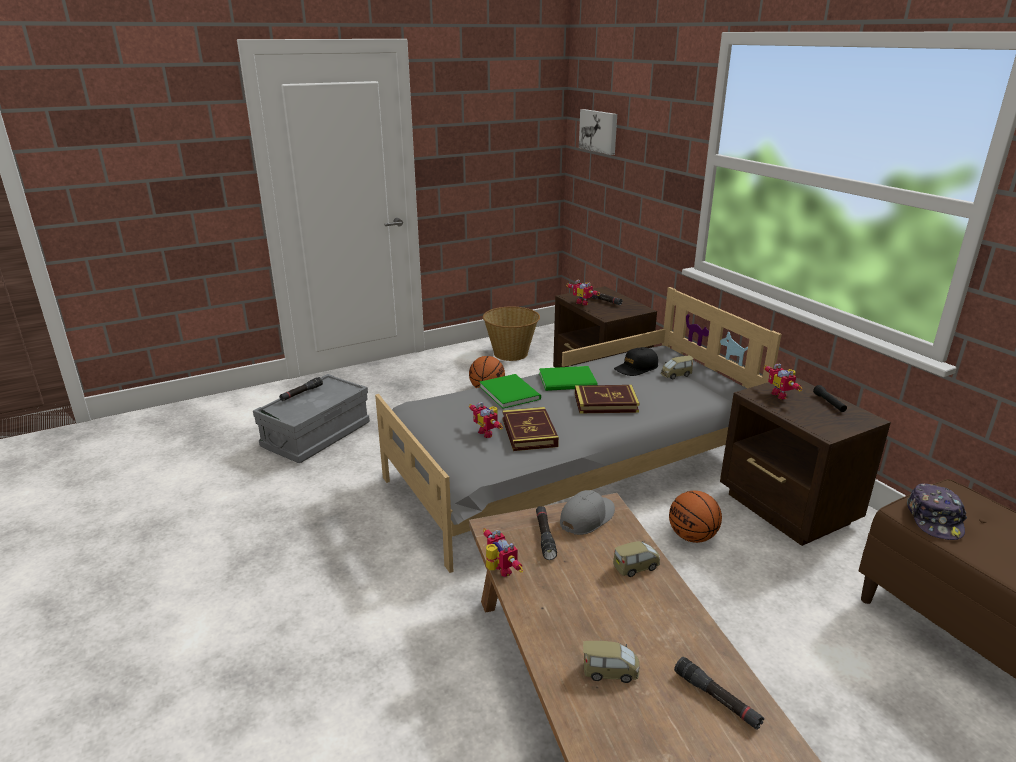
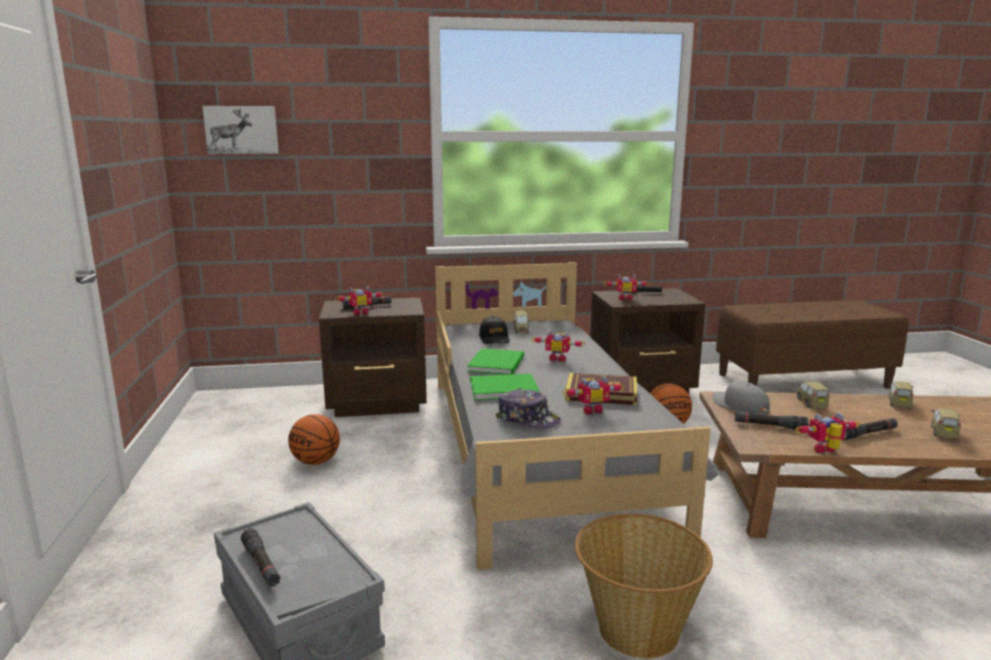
camera: 70 degrees left, 10 degrees down
(511, 353) = (237, 431): basket -> basket (637, 629)
(605, 403) = (558, 358): book -> toy robot
(696, 644) = (899, 403): none -> toy car
(717, 699) = (953, 408): black flashlight -> black flashlight (866, 434)
(934, 519) = (770, 316): cap -> cap (528, 419)

